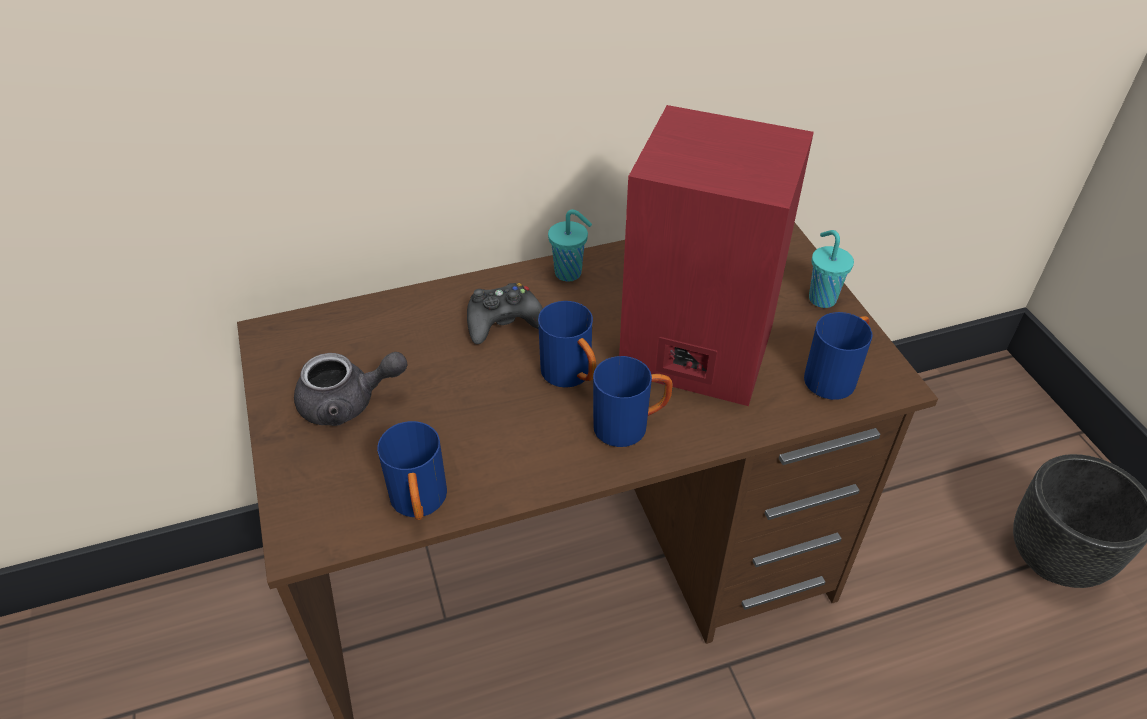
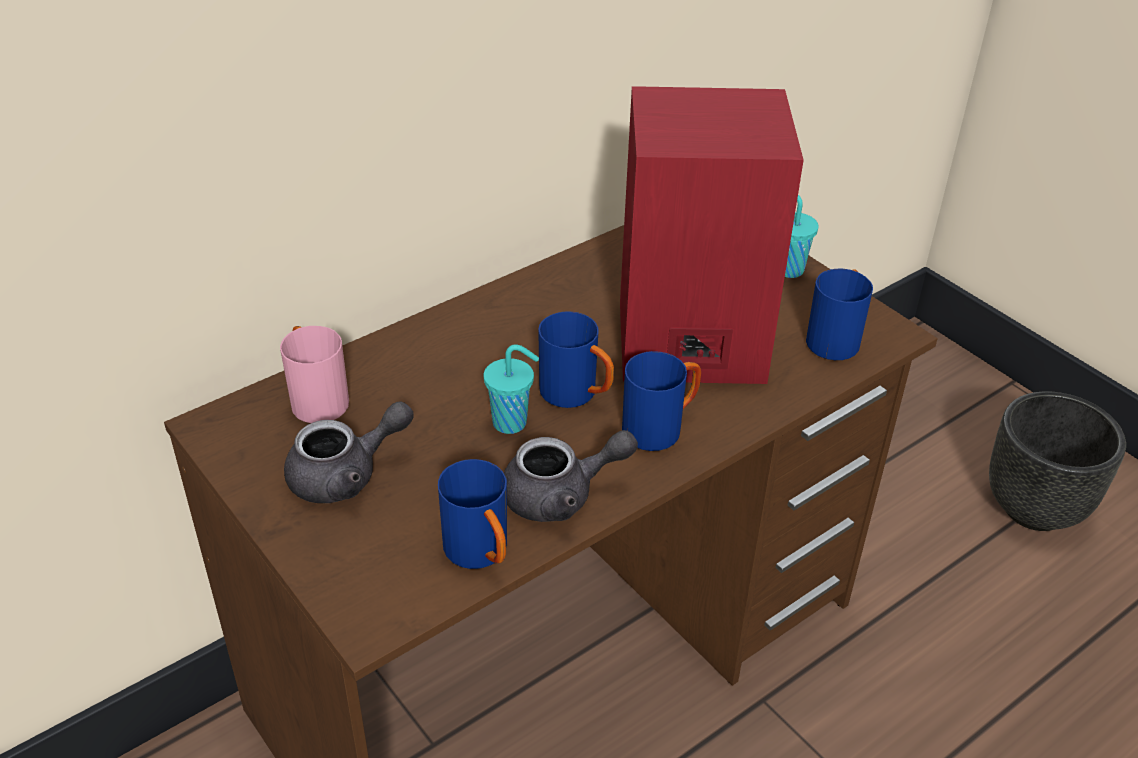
camera: 20 degrees left, 5 degrees down
(358, 329) = (316, 398): none -> pink mug
(504, 321) = (476, 357): black game controller -> none
(513, 467) = (561, 495): none -> grey teapot
(570, 273) = (522, 295): turquoise cup -> turquoise cup (512, 423)

